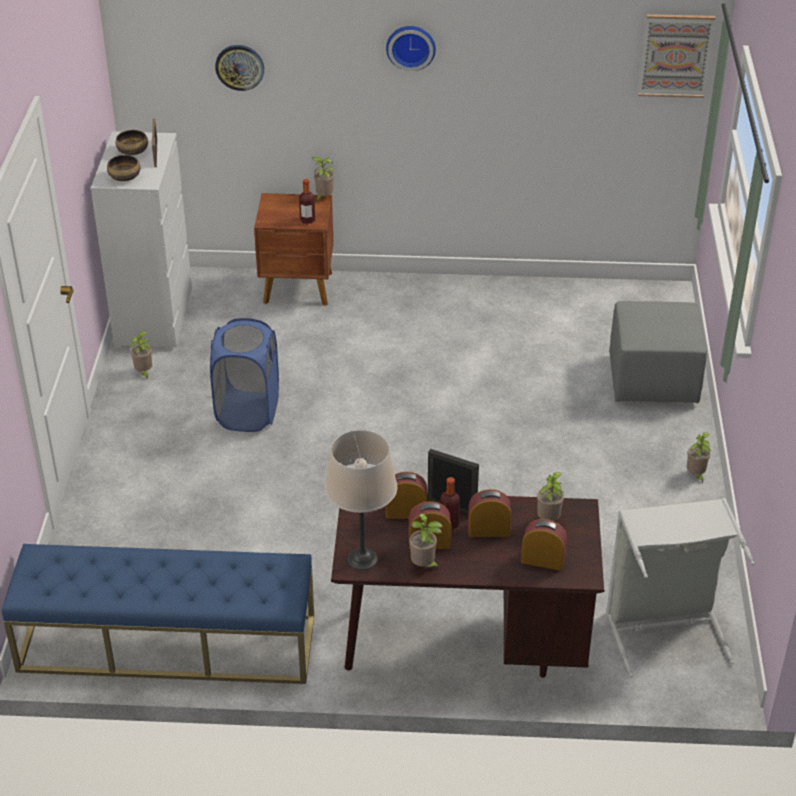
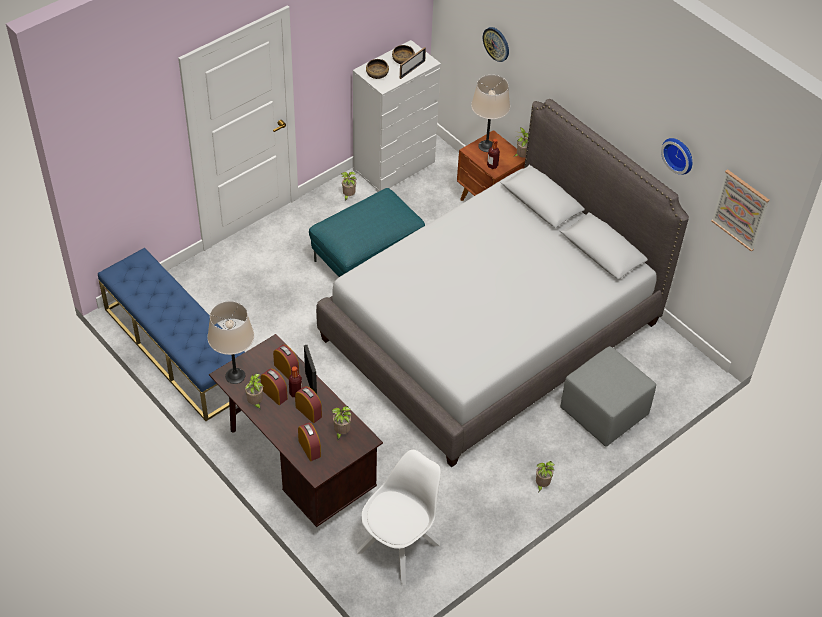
camera: 45 degrees right, 10 degrees up
(248, 412) = (367, 258): blue laundry basket -> turquoise ottoman
(276, 209) = (486, 146): none -> beige table lamp
(411, 46) = (588, 94): wall clock -> wall clock (679, 154)
(461, 388) = (491, 331): none -> grey bed
(664, 627) = (400, 546): grey laundry basket -> white chair

